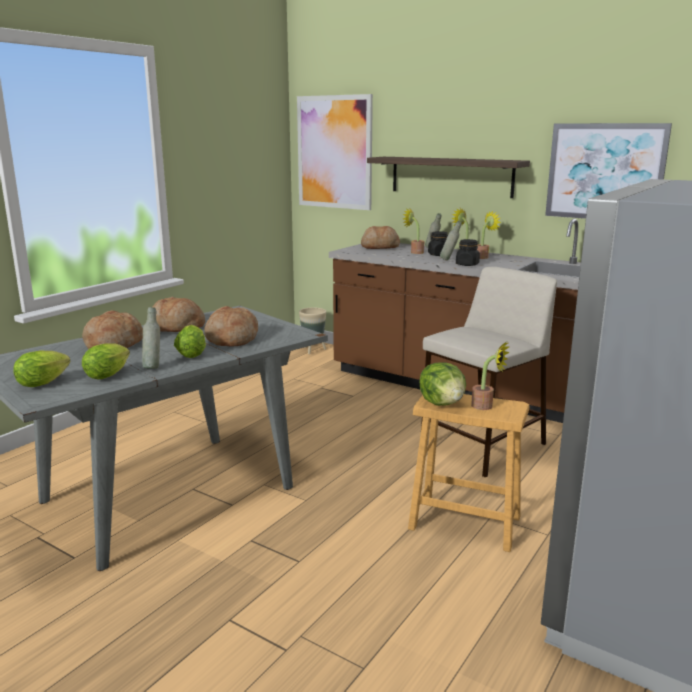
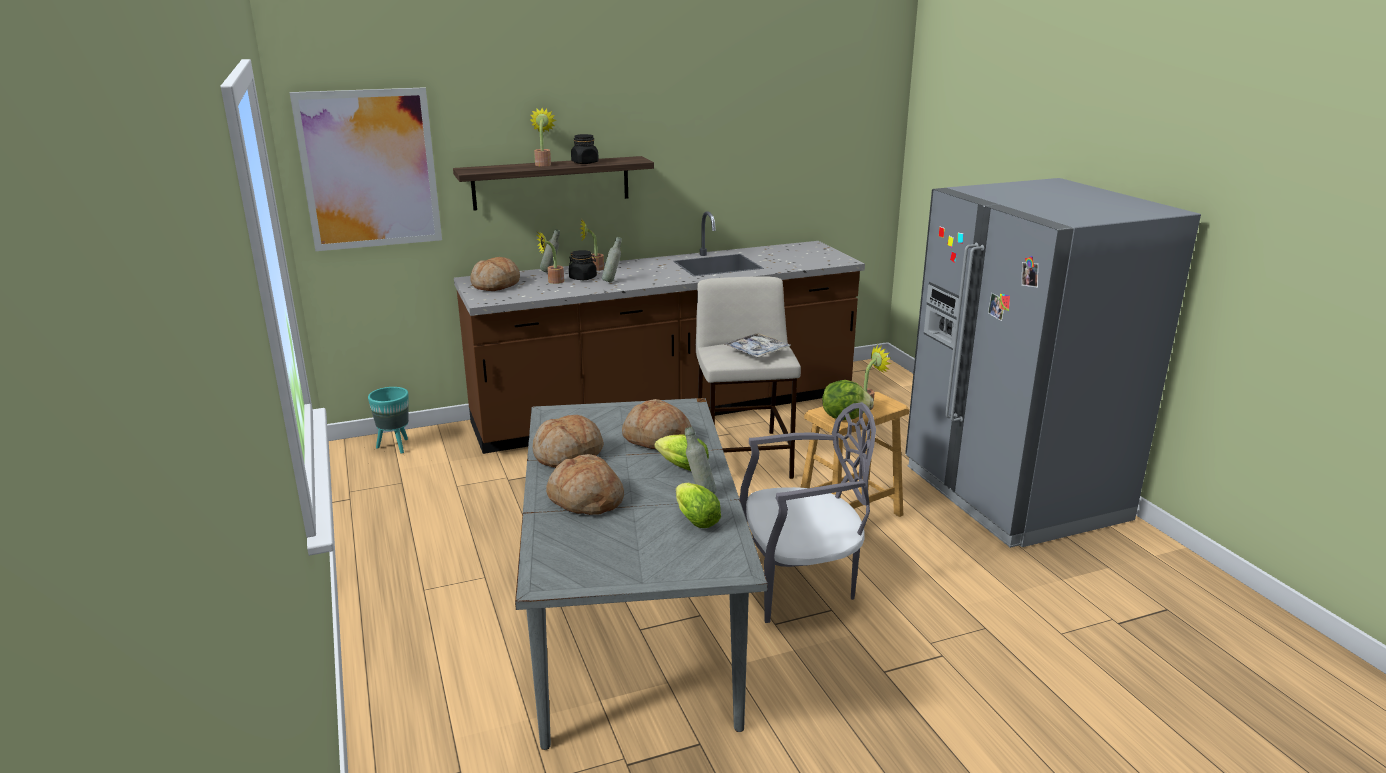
camera: 55 degrees left, 5 degrees up
(45, 382) = (677, 557): lettuce -> none
(313, 350) = (395, 446): beige planter -> turquoise planter
(323, 533) = (800, 583): none -> grey chair
(467, 264) = (643, 282): black jar -> black jar (585, 162)
(483, 257) = (625, 269): potted plant -> potted plant (543, 164)
(483, 338) = (757, 351): none -> tray
(605, 172) = (715, 160): picture -> none

